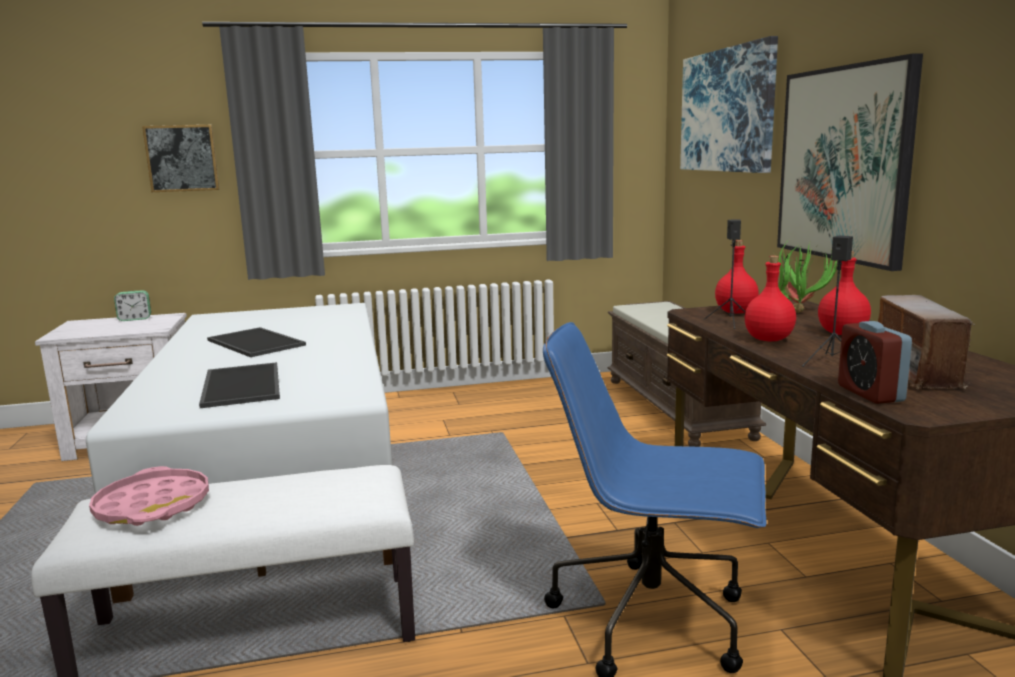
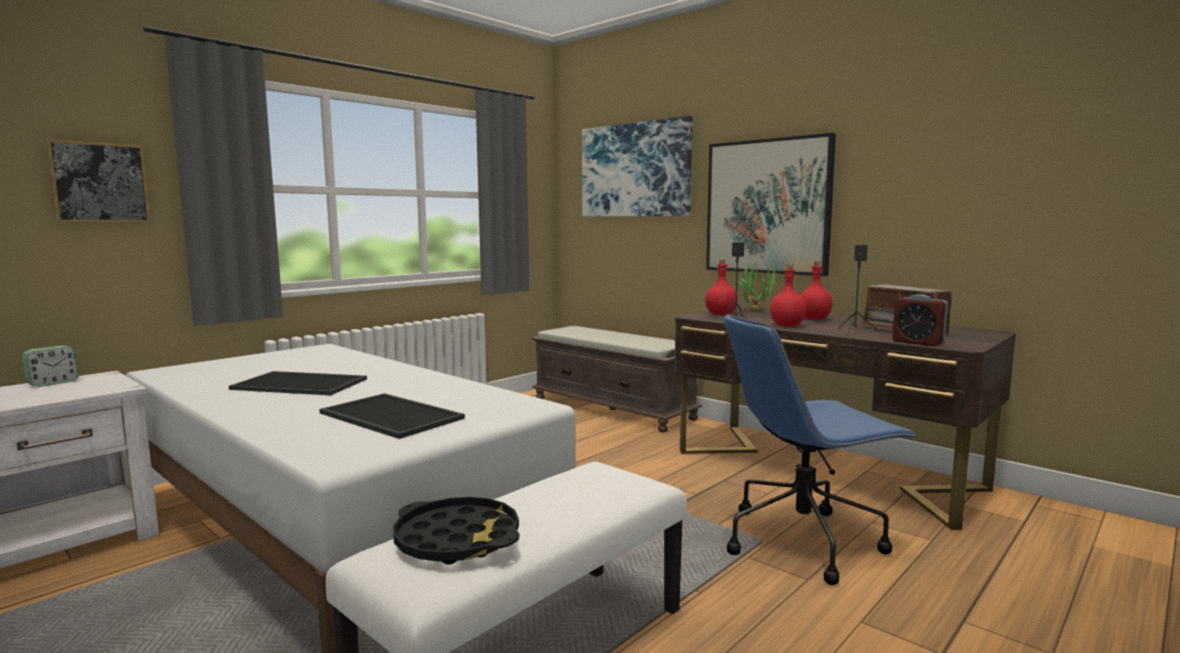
camera: 35 degrees left, 5 degrees down
(153, 506) = (457, 540): pink tray -> black tray

